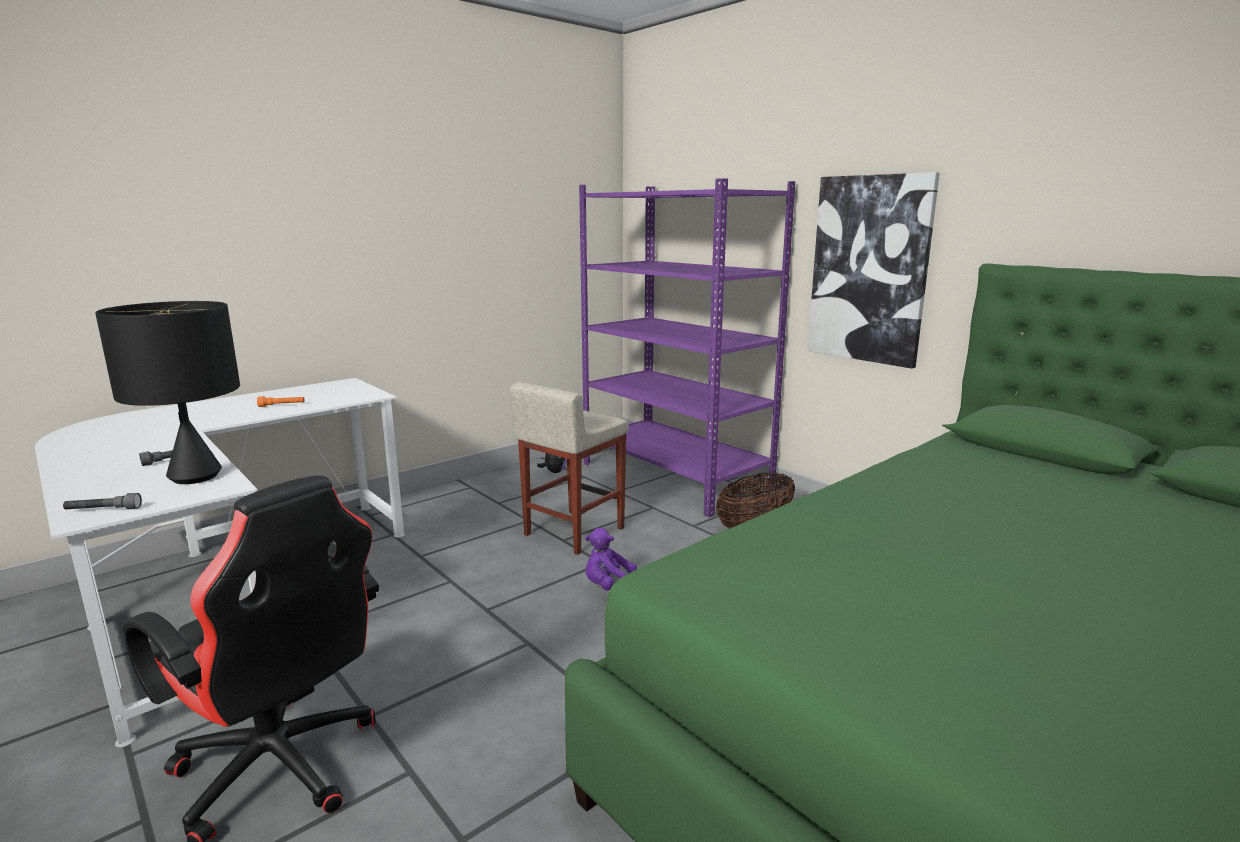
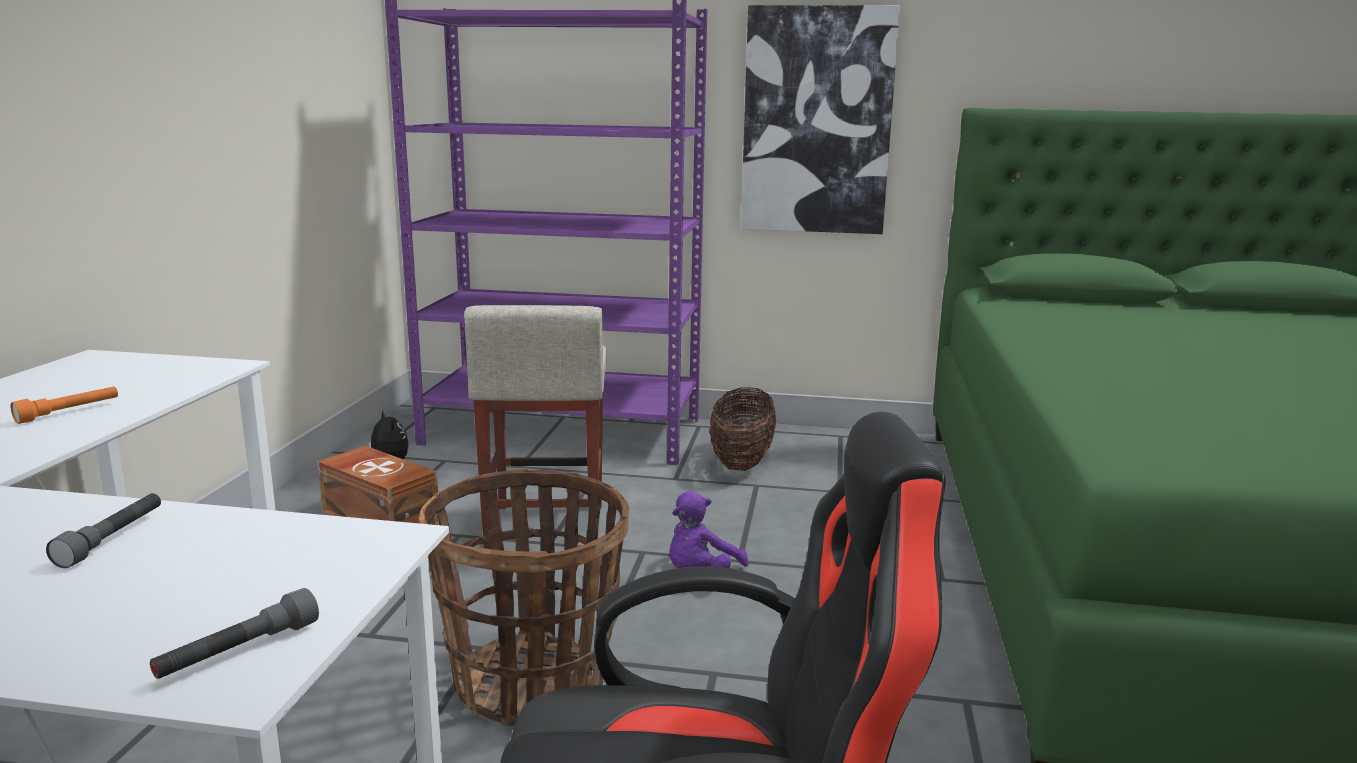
camera: 40 degrees left, 0 degrees up
(195, 477) = (266, 547): black table lamp -> none
(443, 608) = (532, 685): none -> basket
(509, 499) = (381, 517): none -> brown storage box

